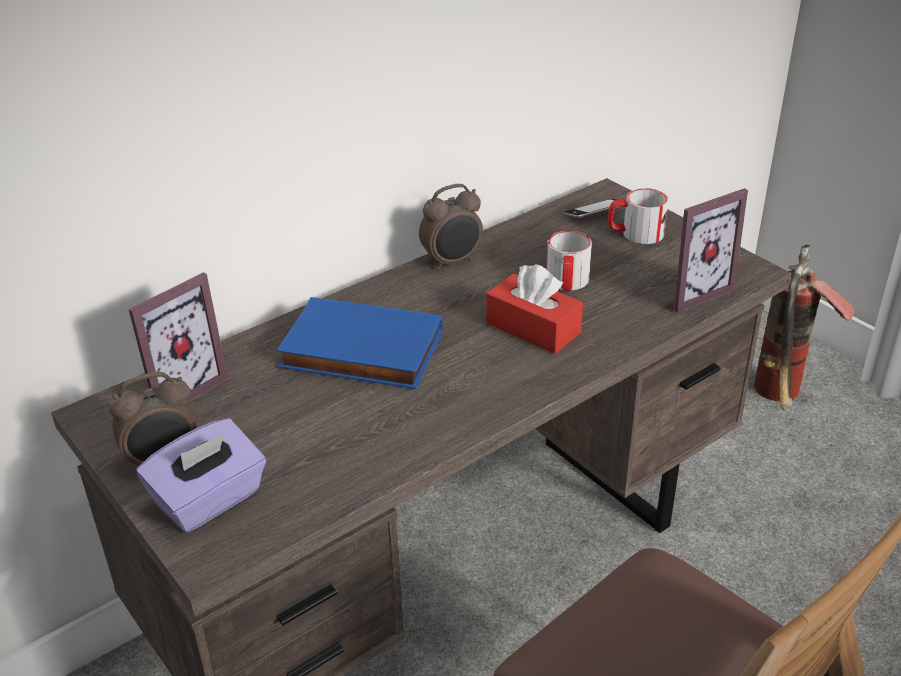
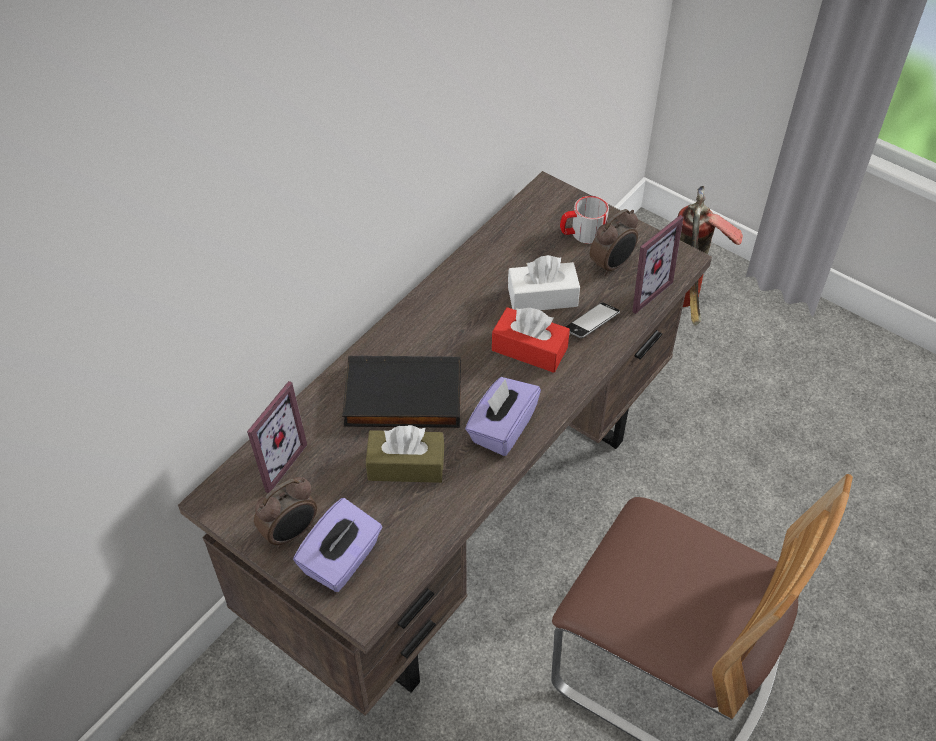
camera: 15 degrees left, 15 degrees up
(334, 416) = (406, 465): none -> brown tissue box
(360, 352) = (402, 399): blue book -> black book
(452, 262) = (443, 289): alarm clock -> alarm clock (612, 265)
(468, 398) = (502, 428): none -> purple tissue box
(567, 283) = (542, 297): mug -> white tissue box
(595, 213) = (543, 215): phone -> phone (591, 323)

